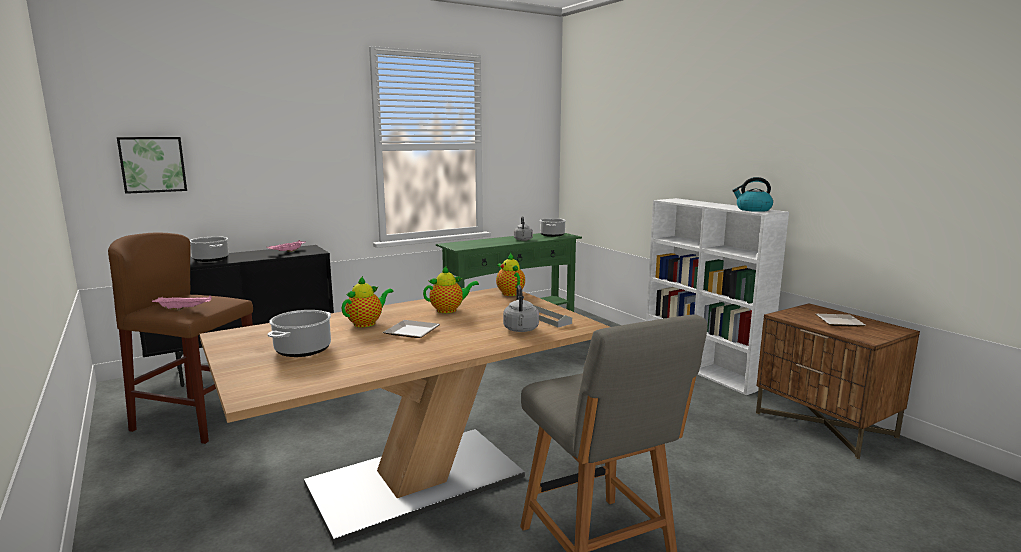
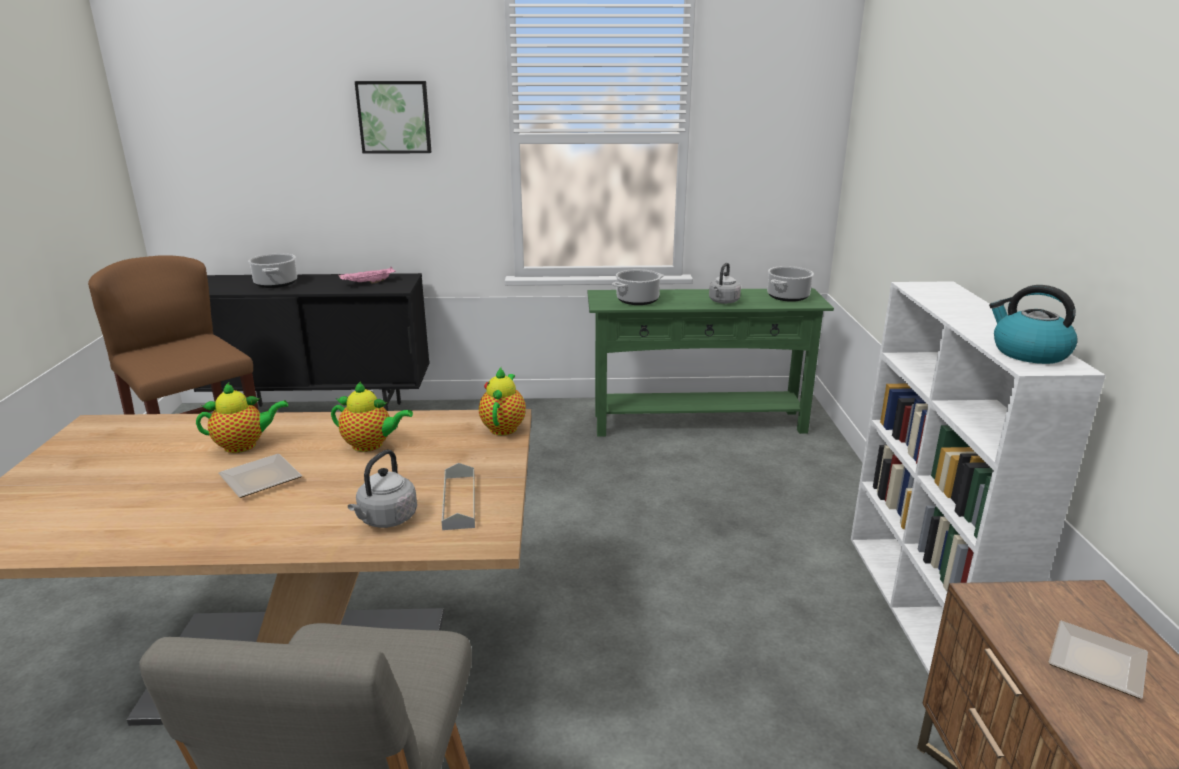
camera: 30 degrees right, 10 degrees up
(152, 164) = (222, 157): picture -> picture (394, 117)
(185, 309) = (160, 361): pink tray -> none
(303, 350) = (109, 478): cooking pot -> cooking pot (637, 300)

